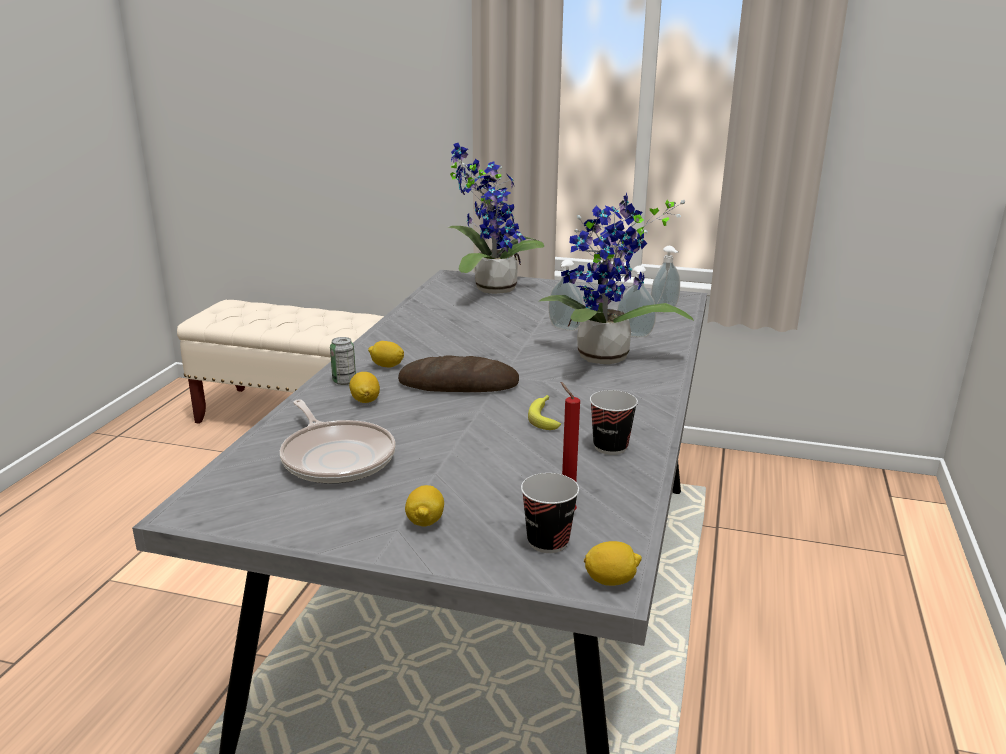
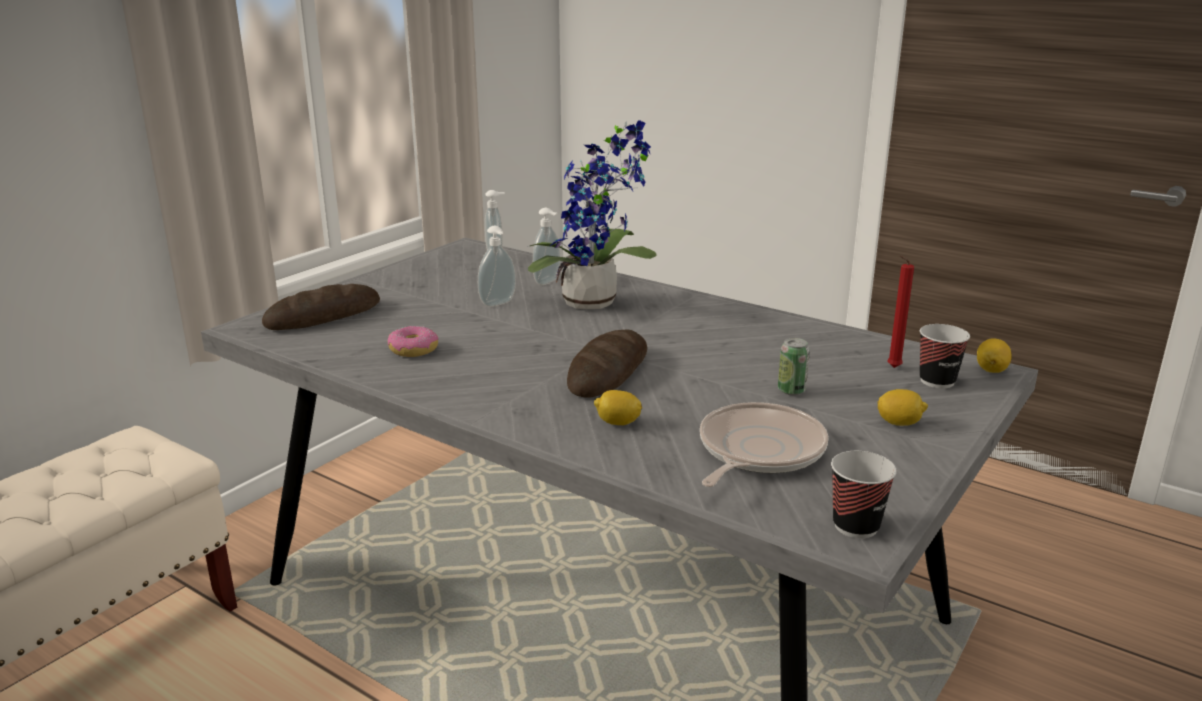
camera: 70 degrees left, 0 degrees up
(336, 457) = (757, 451): frying pan -> frying pan turned 45 degrees counterclockwise
(344, 381) = (552, 429): can -> can (791, 390)
(387, 366) = (525, 401): lemon -> none
(451, 321) = (413, 350): none -> donut
(490, 288) = (323, 315): potted plant -> bread
(545, 416) = (711, 346): banana -> none
(610, 447) = (784, 333): cup -> cup (856, 526)

